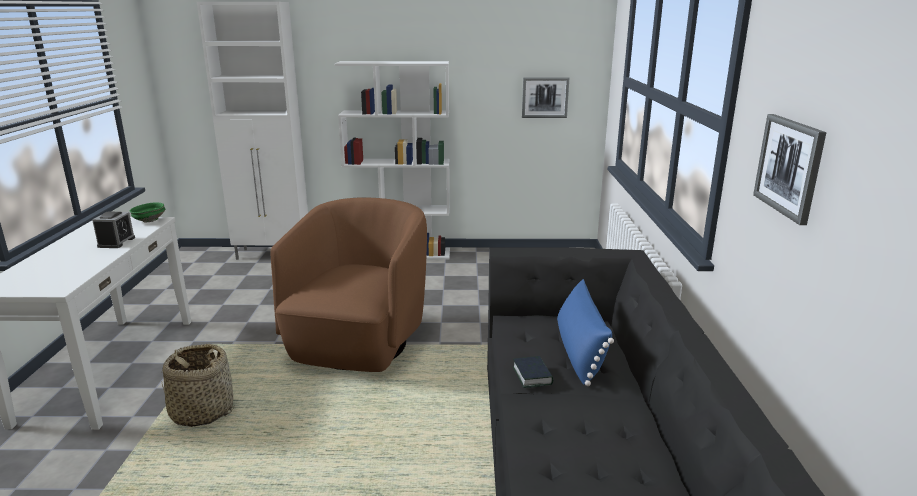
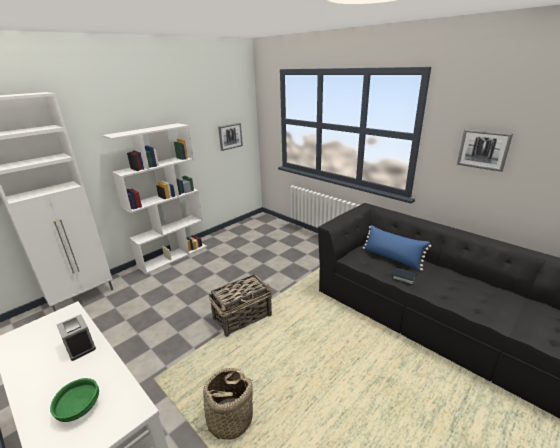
camera: 45 degrees left, 5 degrees up
(149, 221) = (62, 315): green bowl -> green bowl (79, 409)
(359, 343) = (243, 317): brown armchair -> basket

